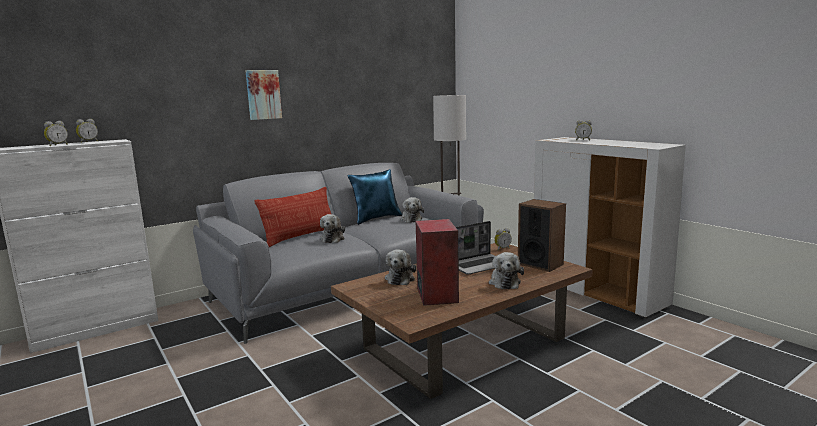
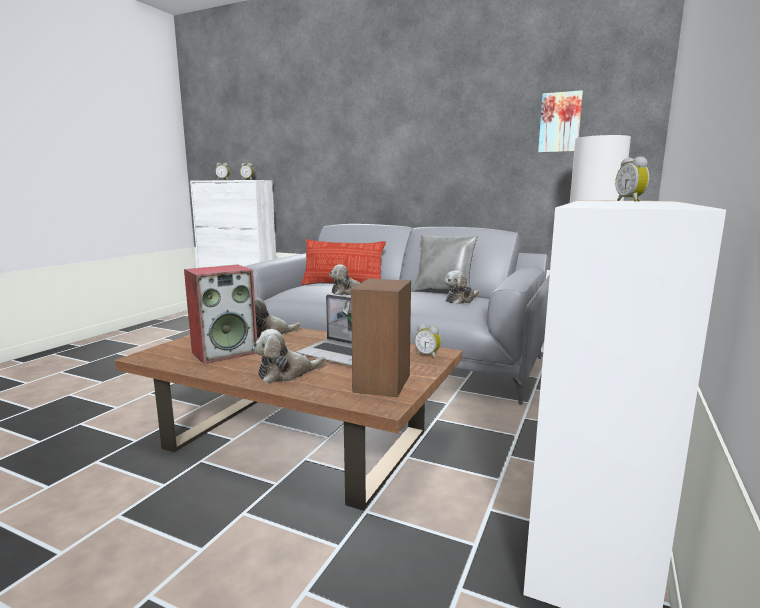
camera: 60 degrees right, 0 degrees up
(263, 94) = (376, 144): picture -> picture (560, 122)
(376, 219) = (444, 292): blue pillow -> grey pillow

